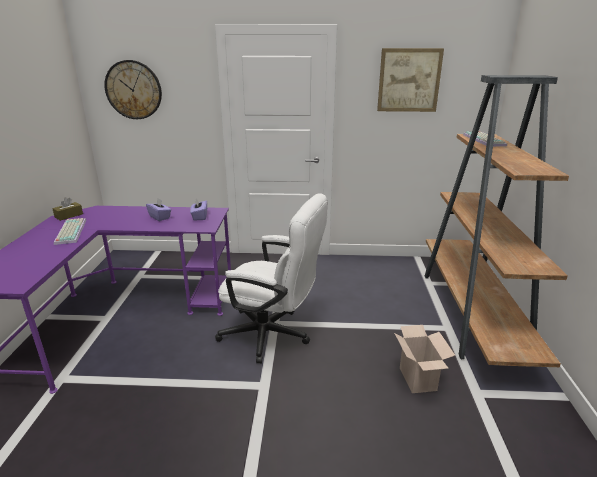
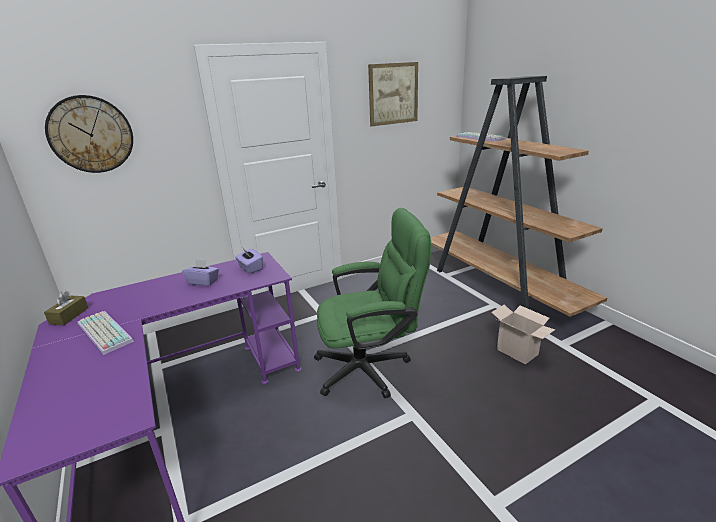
camera: 30 degrees left, 0 degrees up
(272, 335) = (371, 367): white office chair -> green office chair

